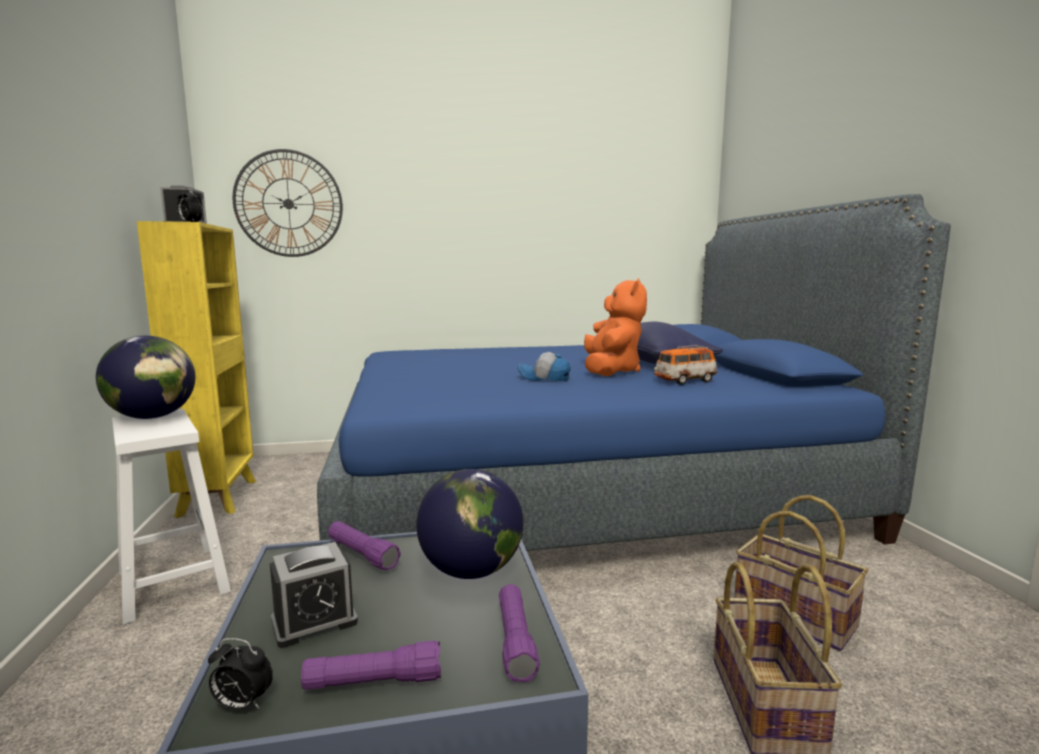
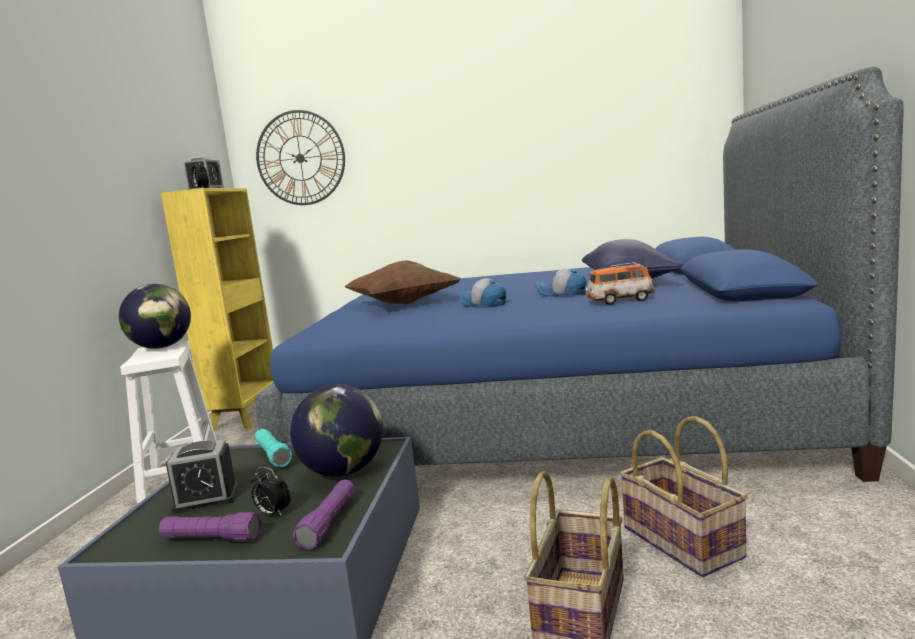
camera: 20 degrees right, 0 degrees up
(242, 705) = (125, 544): alarm clock -> alarm clock (273, 513)
(362, 554) = (273, 455): purple flashlight -> turquoise flashlight
(446, 374) = (403, 304): none -> brown pillow
(611, 371) = (561, 294): orange plush toy -> cap

